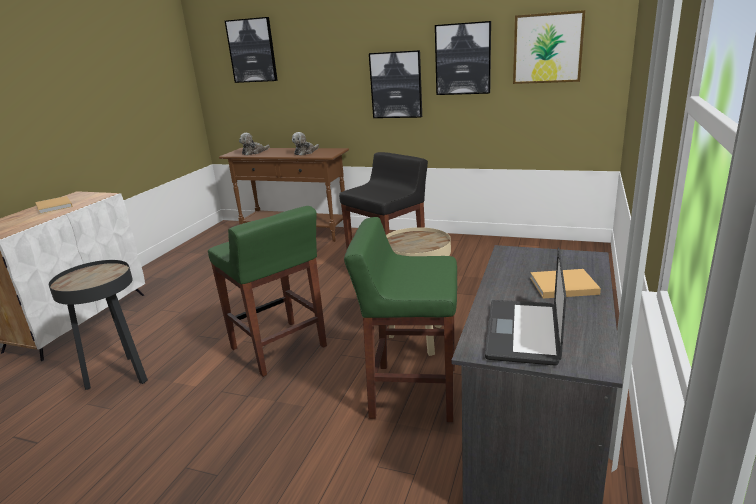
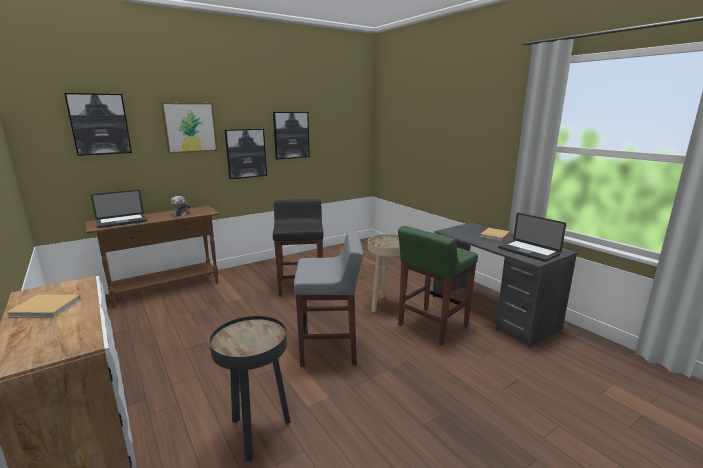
camera: 55 degrees left, 5 degrees down
(254, 152) = (122, 221): plush toy -> laptop
(279, 348) = (330, 349): green stool -> grey stool
(547, 48) = (337, 129): picture -> picture (190, 127)

